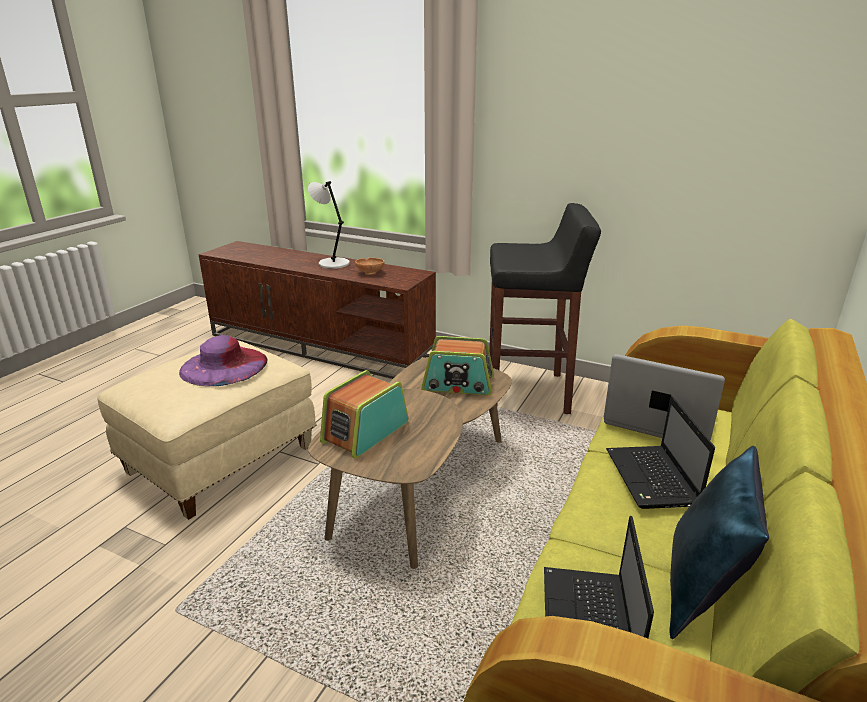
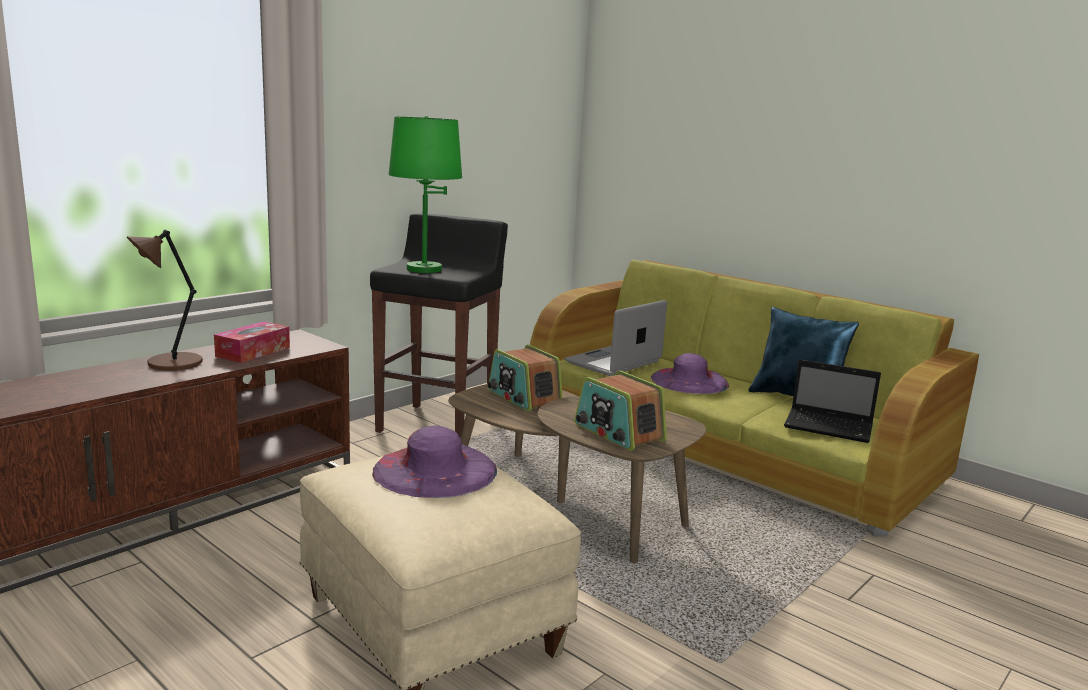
camera: 75 degrees left, 10 degrees down
(332, 263) = (171, 363): grey table lamp -> brown table lamp
(370, 273) = (253, 352): brown bowl -> tissue box
(458, 384) = (523, 397): radio -> radio turned 120 degrees clockwise
(516, 252) = (424, 269): none -> green table lamp
(652, 479) = (689, 381): laptop -> purple hat

